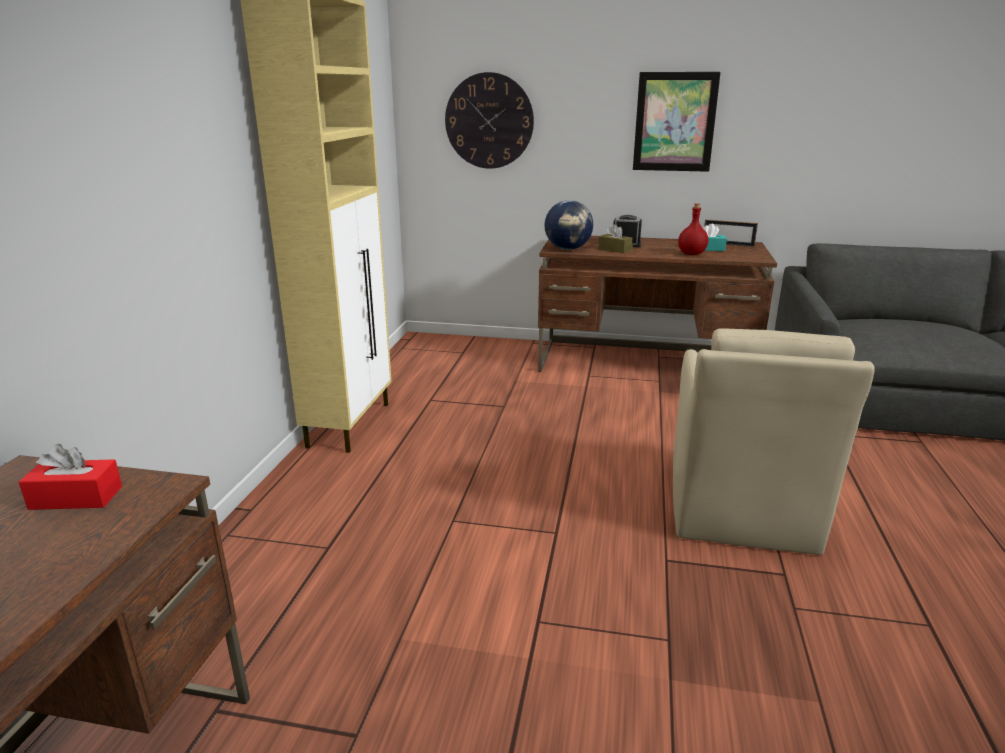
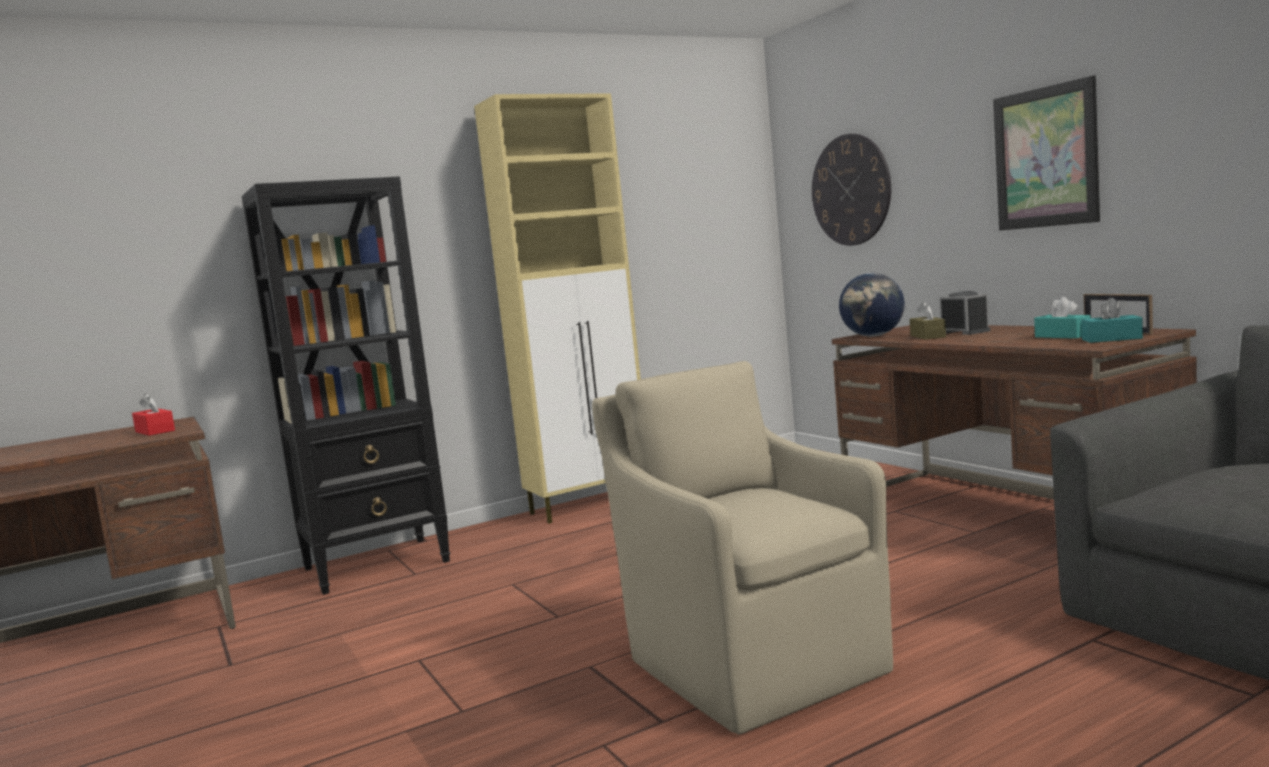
camera: 50 degrees right, 15 degrees down
(256, 555) = (378, 565): none -> black bookcase
(692, 254) = (1012, 341): red bottle -> none
(740, 512) = (752, 662): beige armchair -> beige armchair turned 90 degrees clockwise
(748, 252) = (1111, 339): none -> turquoise tissue box

